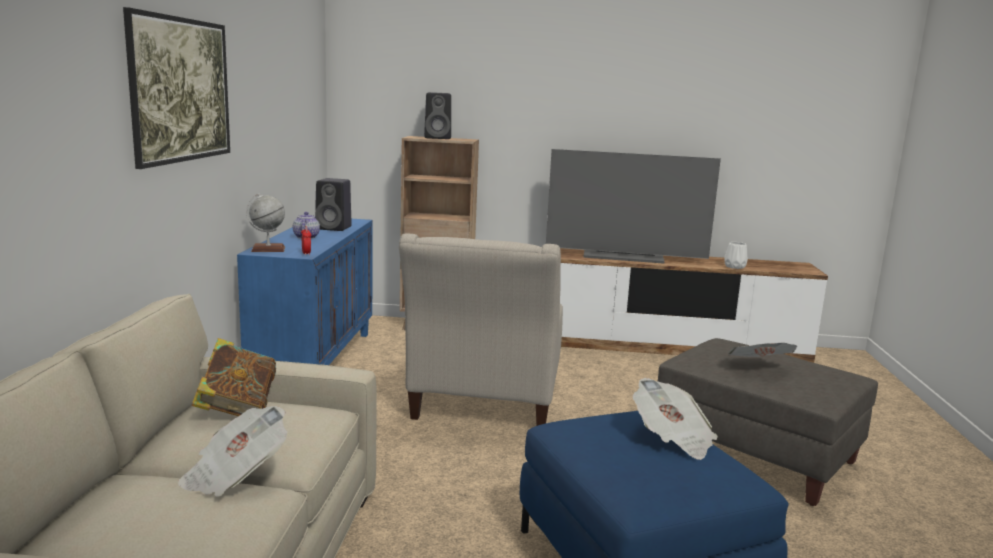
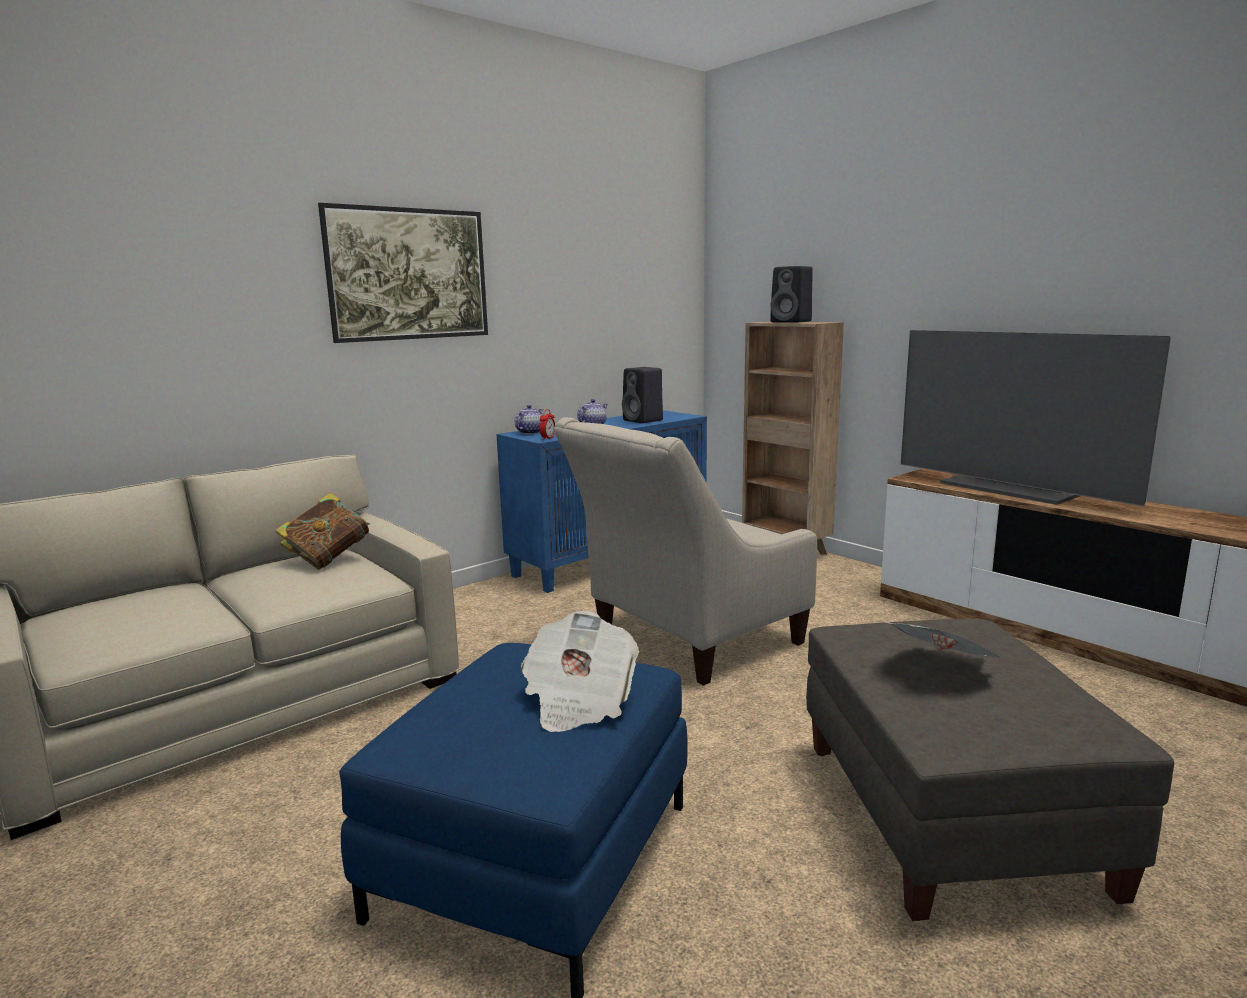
camera: 45 degrees right, 0 degrees up
(235, 475) = (221, 602): newspaper -> none
(268, 249) = (530, 432): globe -> teapot
(734, 266) = (1191, 525): white vase -> none

